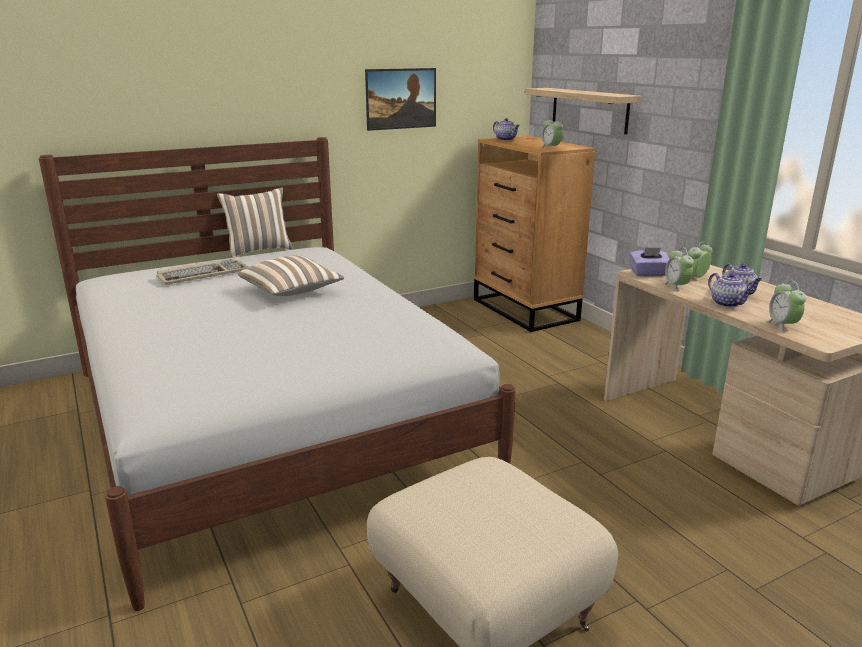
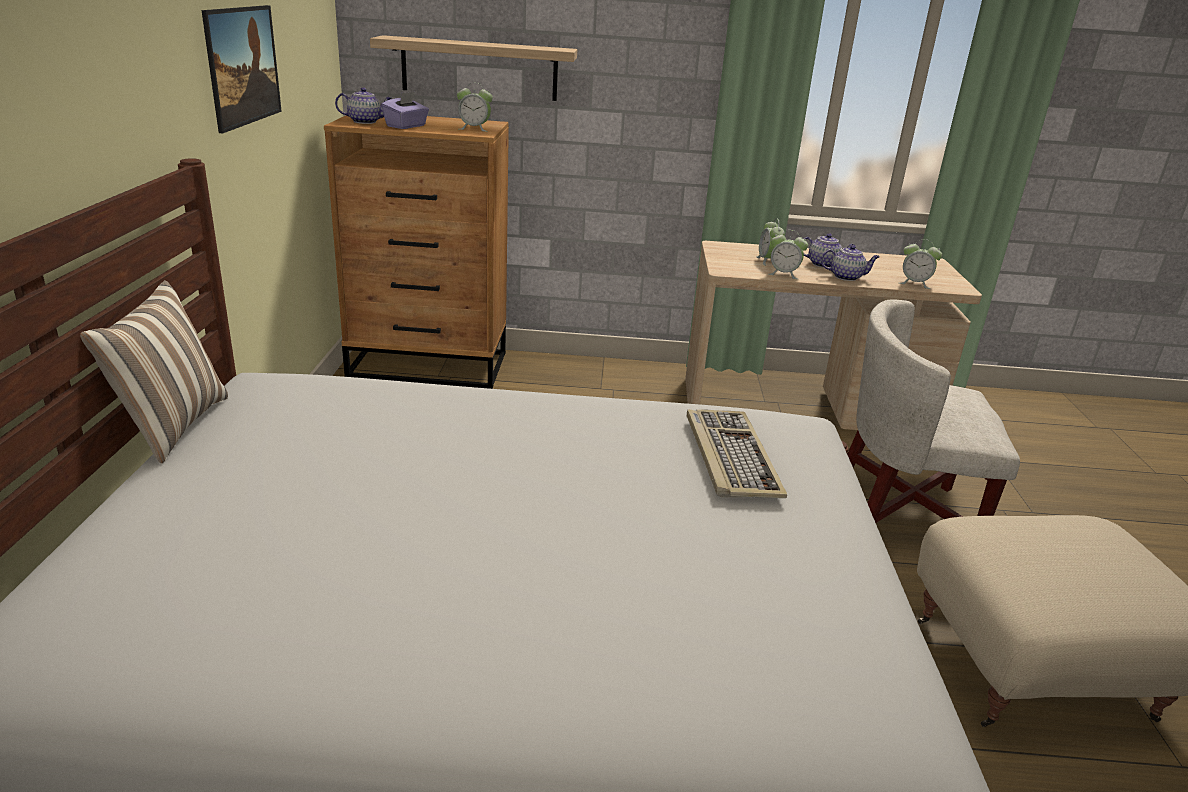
camera: 60 degrees left, 5 degrees up
(203, 274) = (251, 516): keyboard -> keyboard (729, 456)
(292, 291) = (487, 459): pillow -> none
(627, 511) = (901, 513): none -> white armchair
(648, 273) = (733, 268): purple tissue box -> purple tissue box (406, 126)

